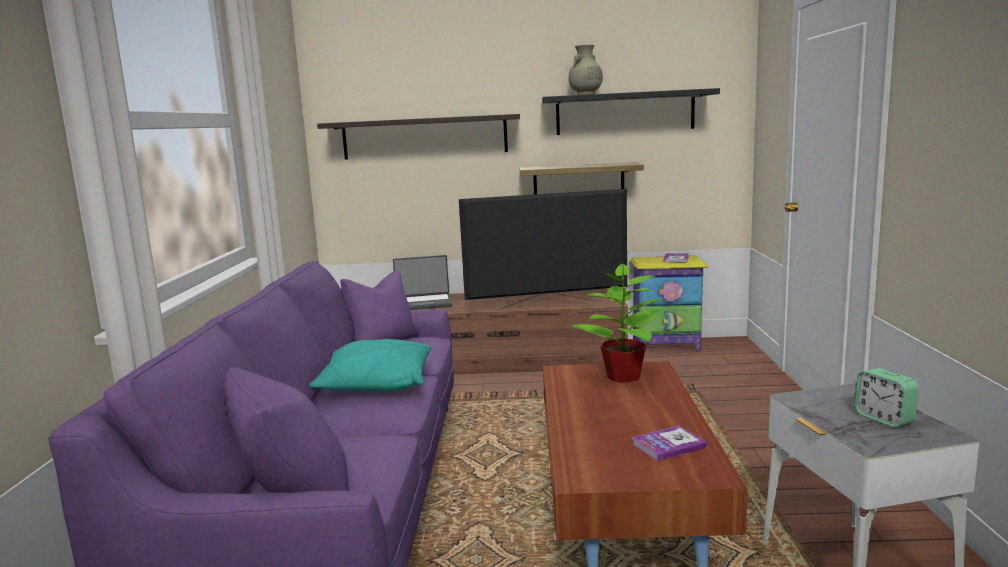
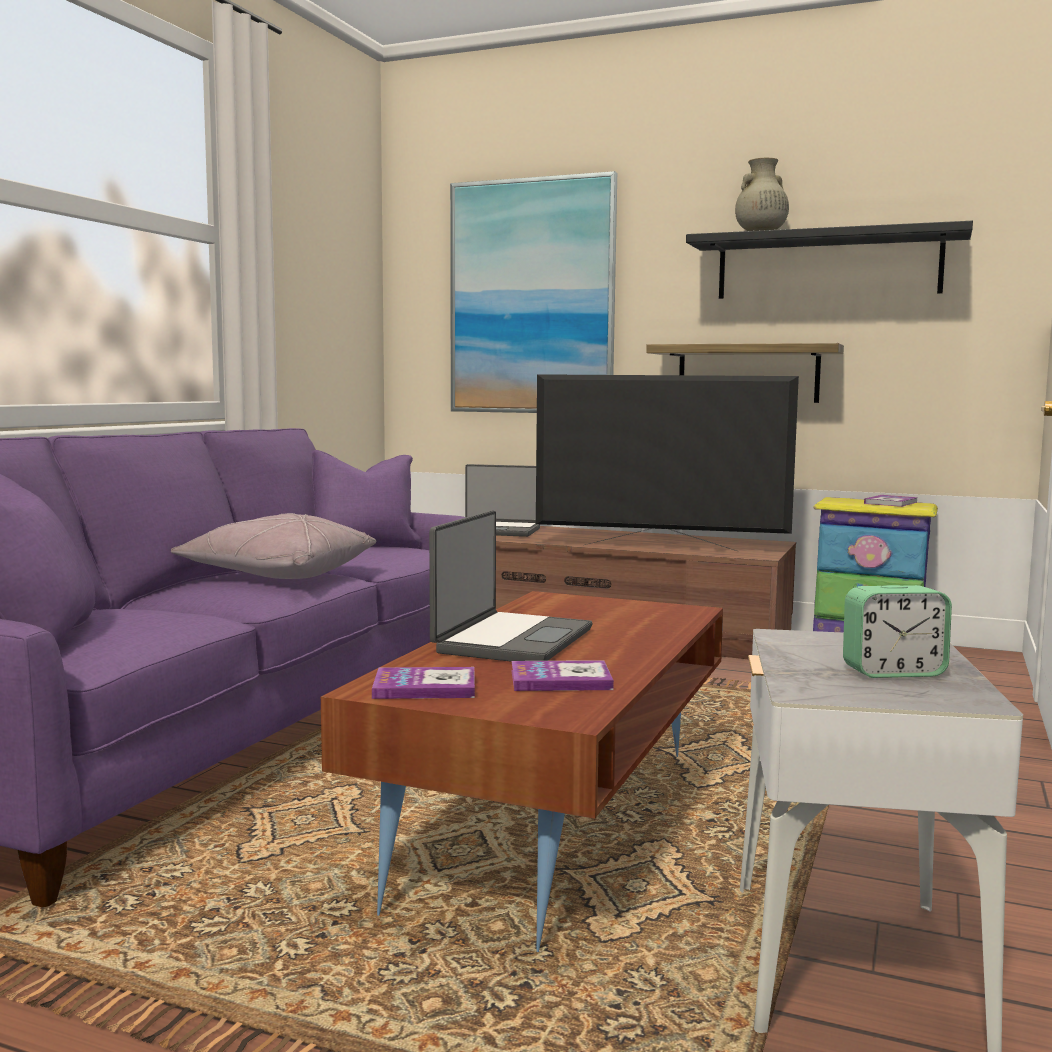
camera: 20 degrees right, 5 degrees down
(376, 385) = (278, 575): turquoise pillow -> purple pillow
(424, 137) = (532, 297): shelf -> picture
(594, 416) = (511, 640): none -> laptop
(604, 470) = (425, 687): none -> book
(623, 377) = (623, 613): potted plant -> none
(884, 419) = (893, 672): alarm clock -> alarm clock turned 90 degrees counterclockwise

